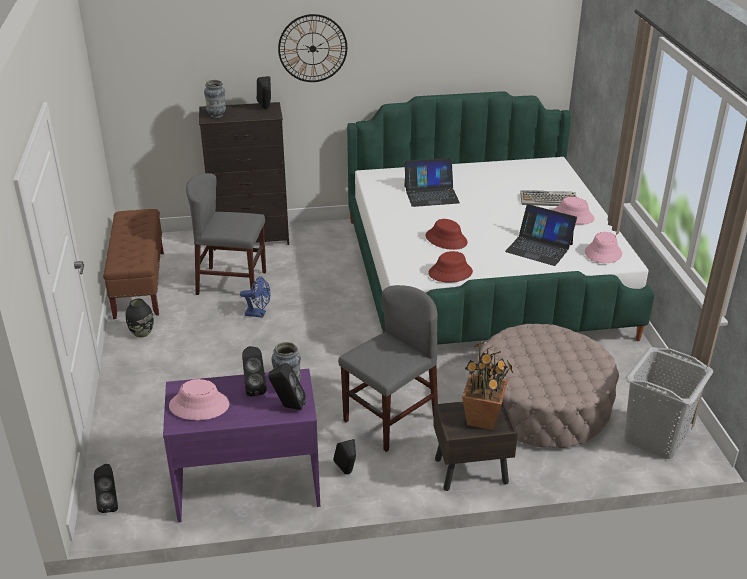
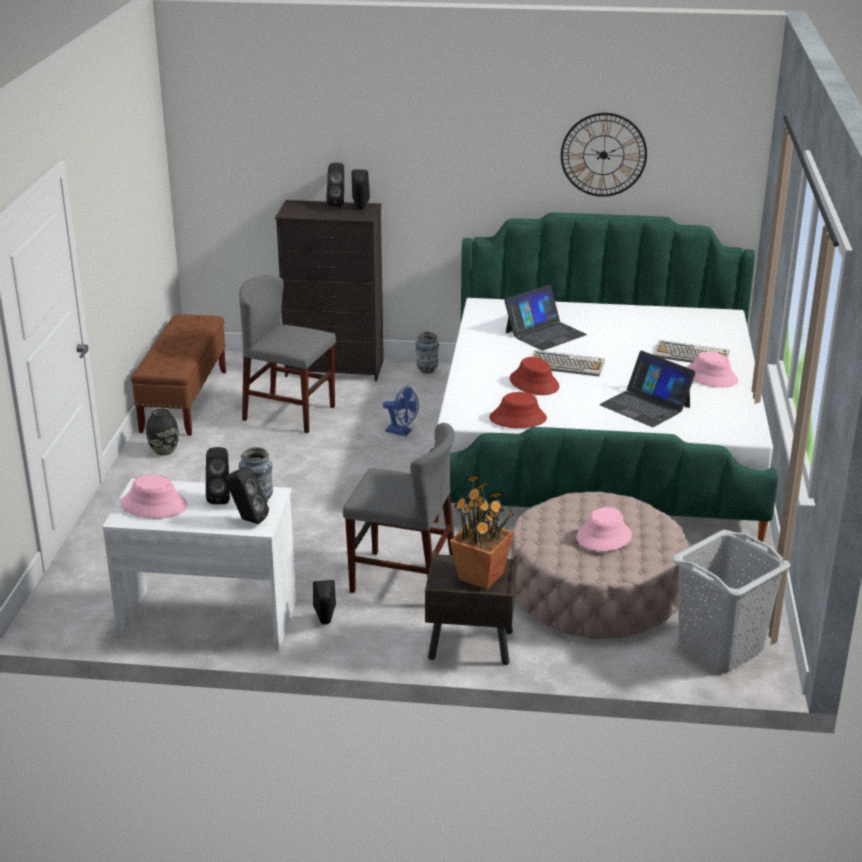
camera: 15 degrees right, 5 degrees down
(110, 503) = (55, 610): black speaker -> black speaker (337, 204)
(217, 115) = (299, 211): vase -> vase (427, 370)
(247, 486) = (208, 618): purple desk -> white desk
(258, 314) = (304, 449): blue fan -> blue fan (402, 432)
(312, 48) = (425, 142): wall clock -> wall clock (603, 155)
(390, 419) = (403, 578): grey chair -> grey chair turned 45 degrees clockwise
(431, 194) = (545, 333): laptop -> laptop turned 45 degrees counterclockwise
(462, 220) = (567, 365): none -> keyboard
(603, 253) = (723, 421): pink hat -> pink hat (603, 537)

